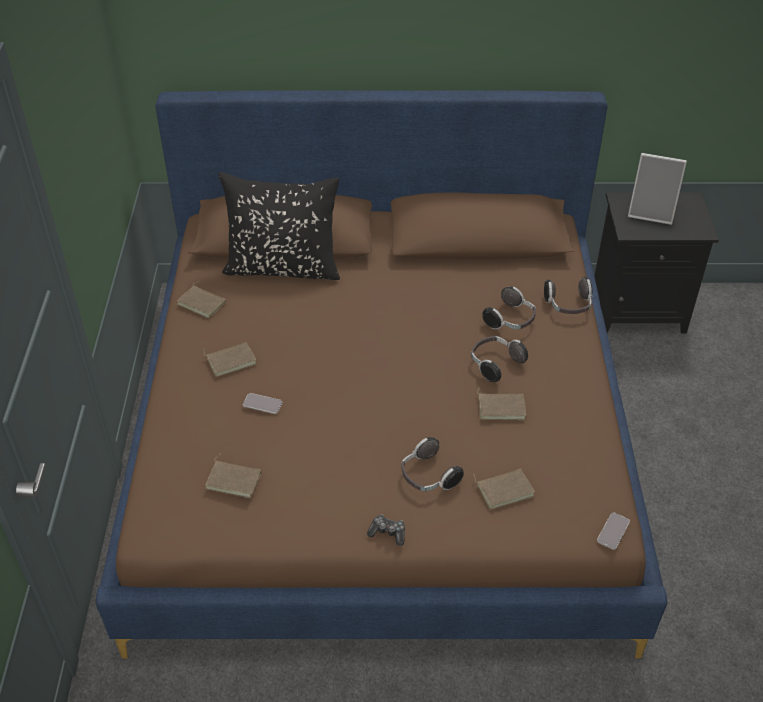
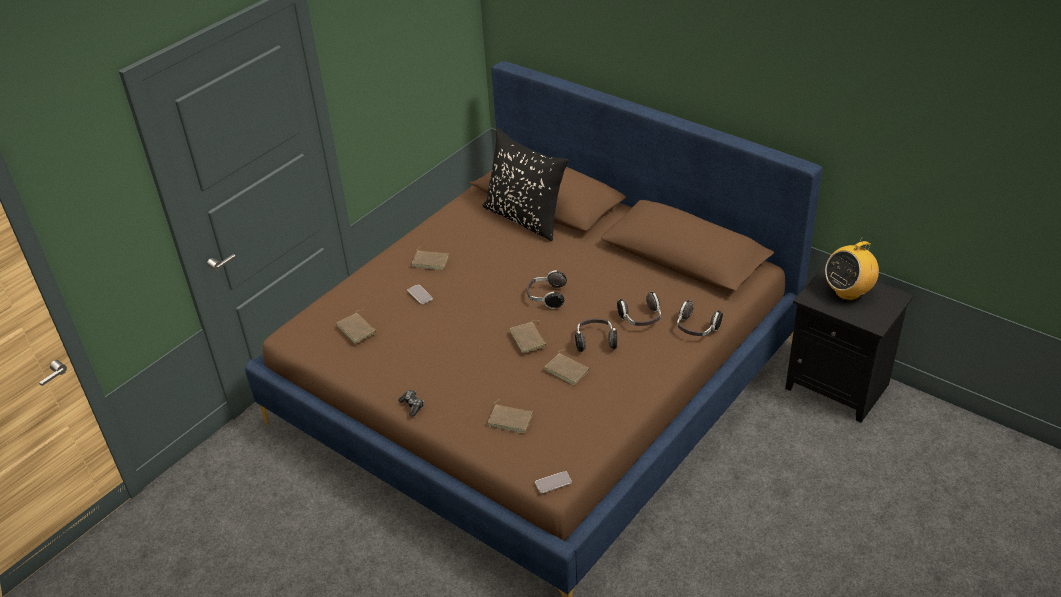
camera: 40 degrees right, 5 degrees down
(203, 303) = (452, 219): brown book -> brown book (529, 339)
(428, 477) = (472, 387): headphones -> headphones (546, 297)
(651, 212) = (848, 292): picture frame -> radio

